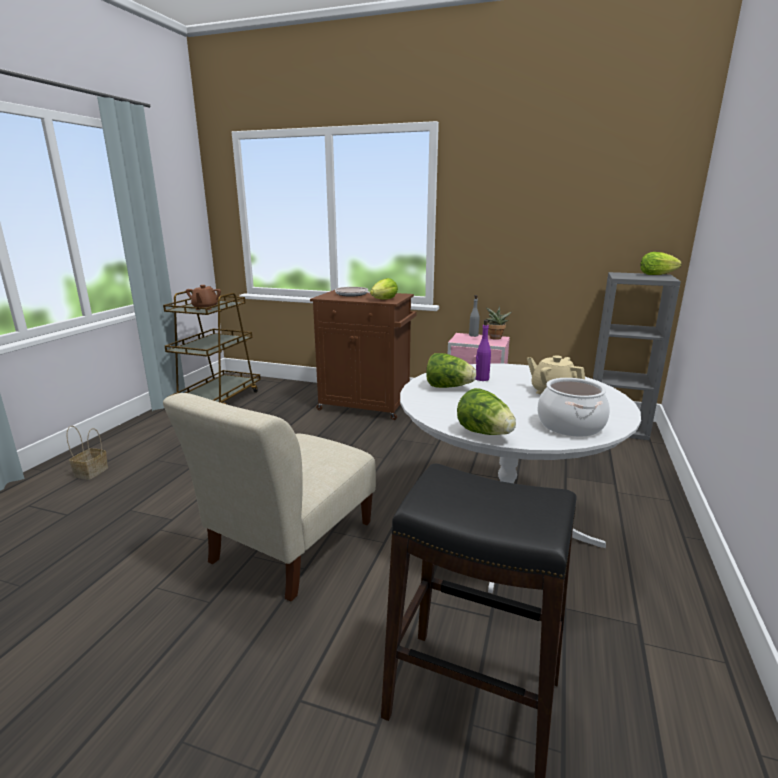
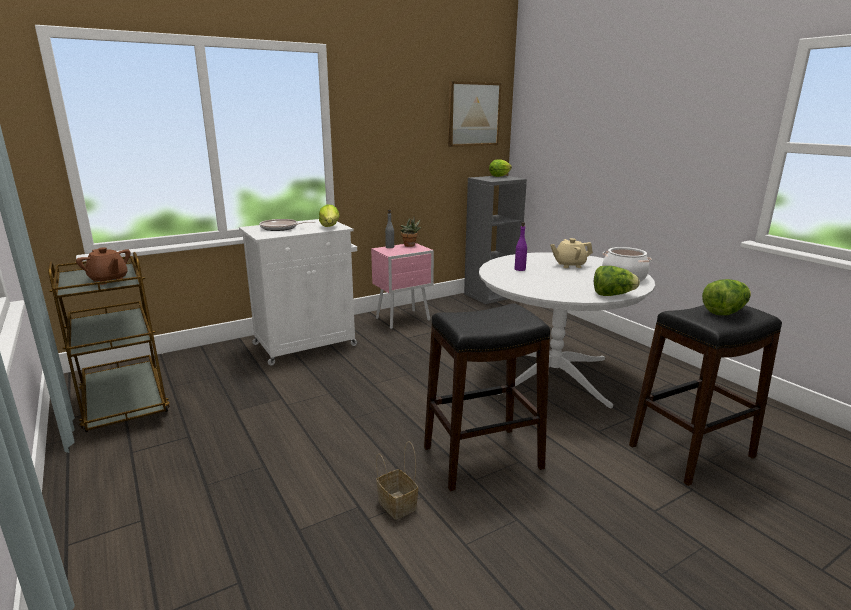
camera: 50 degrees left, 0 degrees up
(91, 472) = (151, 541): basket -> basket (396, 504)
(289, 546) = (482, 458): beige chair -> black stool
(367, 406) = (307, 344): brown cabinet -> white cabinet
(448, 387) = (522, 280): lettuce -> lettuce (725, 312)
(629, 191) = (473, 114): none -> picture

